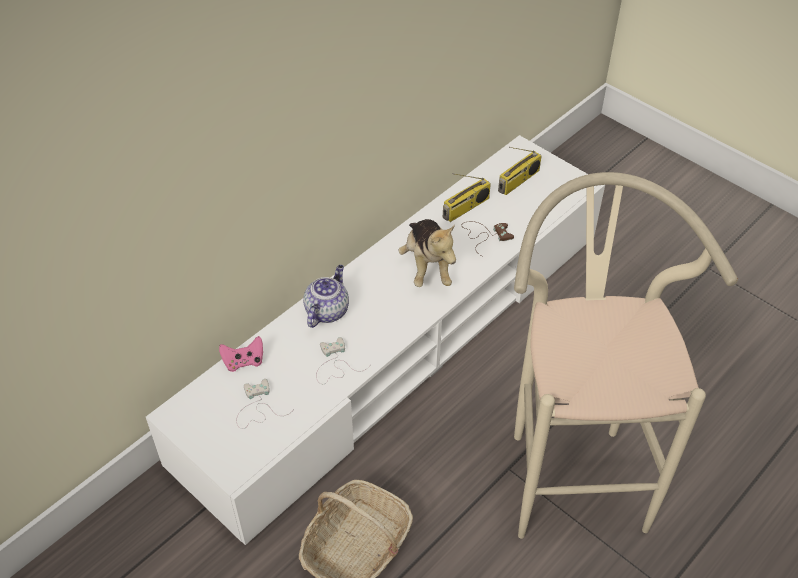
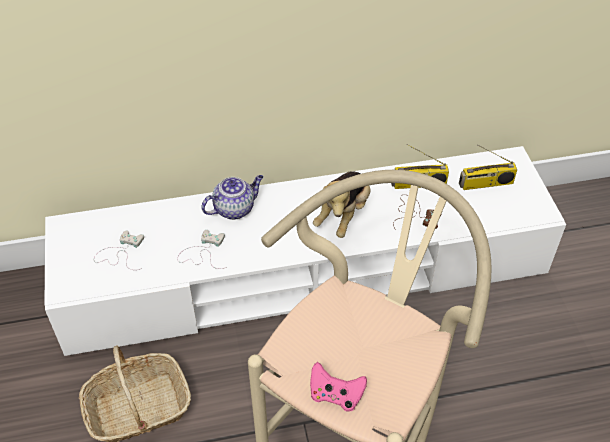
camera: 35 degrees right, 0 degrees up
(244, 362) = (142, 214): pink game controller -> pink game controller (335, 395)

